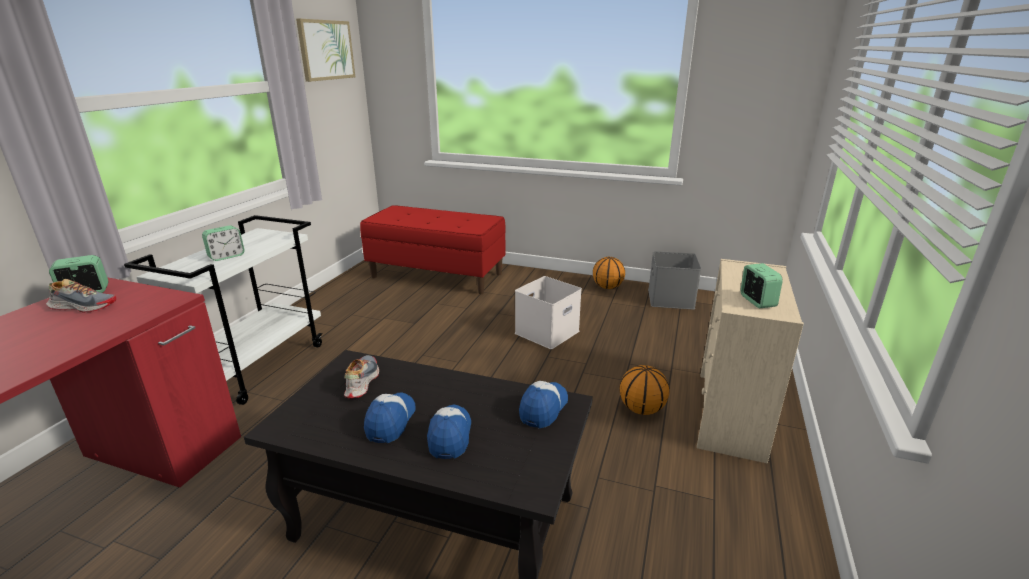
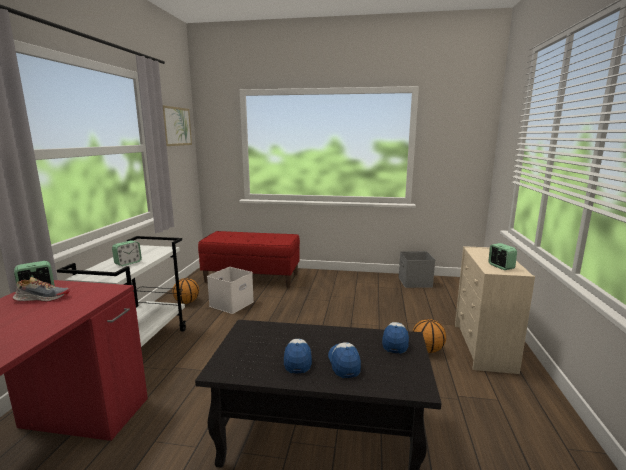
camera: 10 degrees left, 10 degrees down
(361, 382) = (262, 338): shoe -> none
(547, 333) = (344, 308): white storage box -> white storage box (231, 304)
(607, 287) = (371, 278): basketball -> basketball (187, 302)

